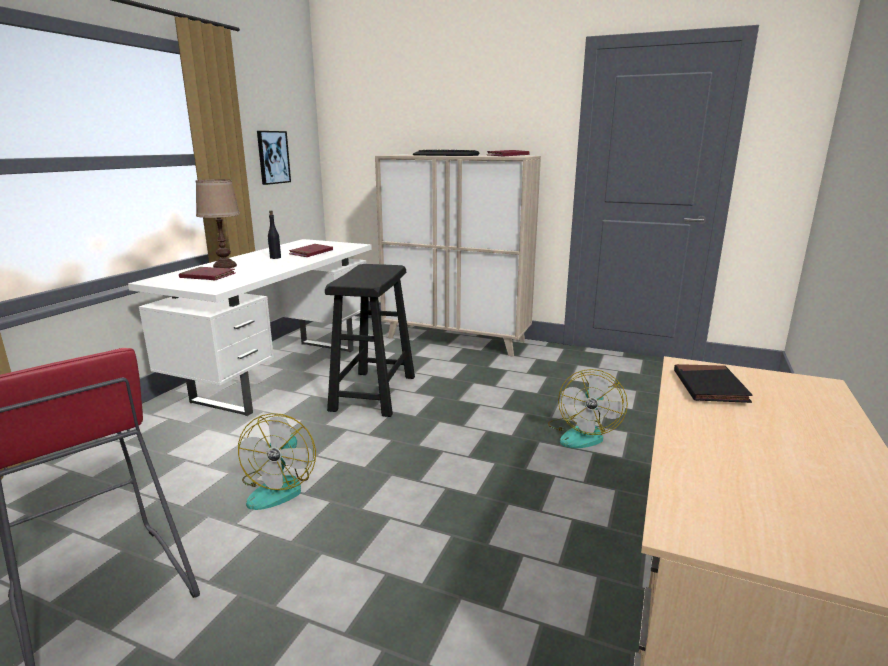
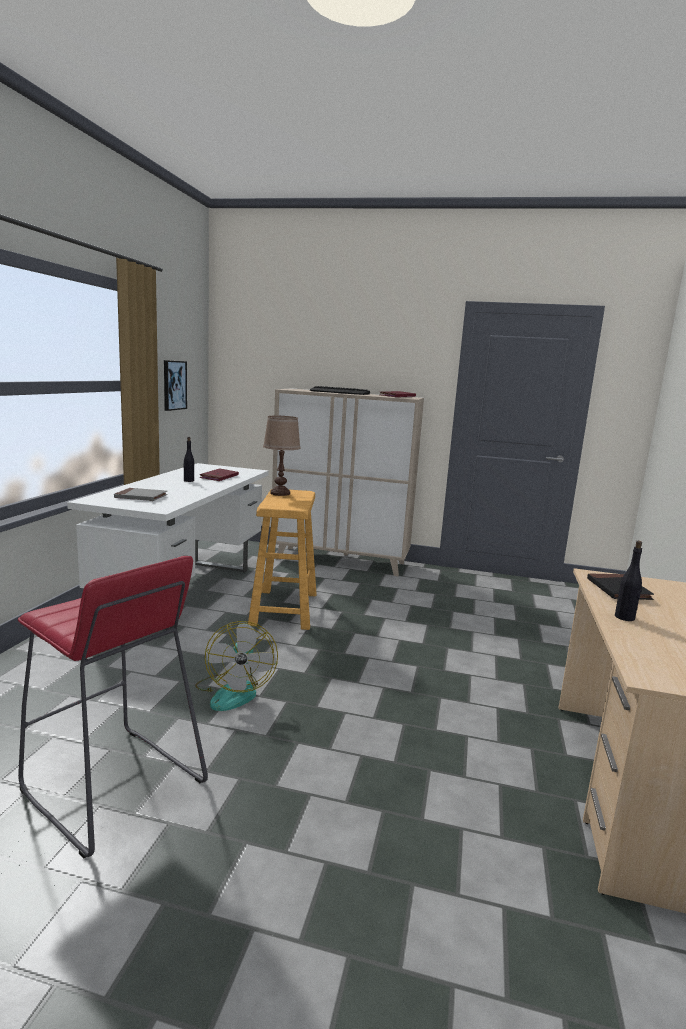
camera: 10 degrees left, 5 degrees down
(208, 276) = (141, 497): red book -> grey book
(224, 266) = (147, 488): brown table lamp -> brown table lamp (280, 493)
(373, 393) = (284, 609): black stool -> beige stool
(582, 434) = (481, 641): fan -> none
(697, 429) = (625, 617): none -> black bottle

